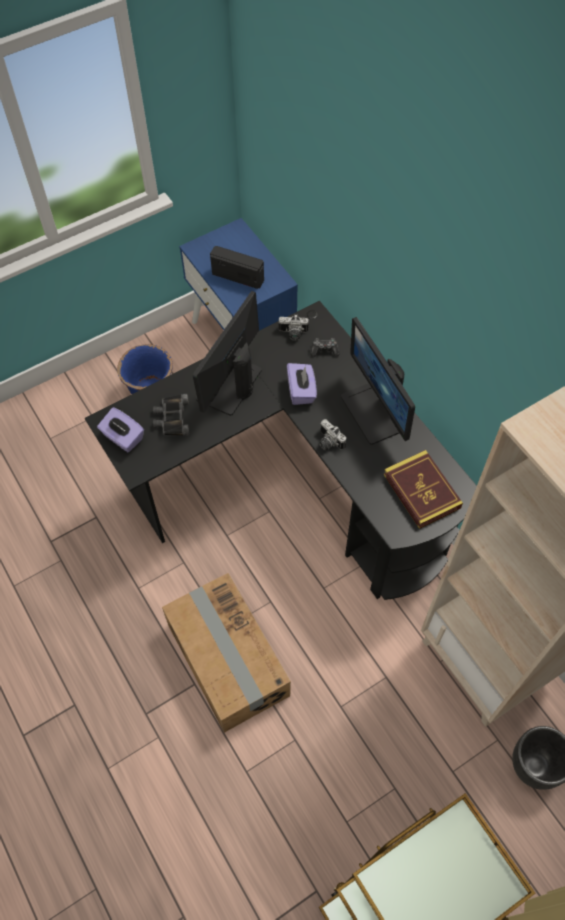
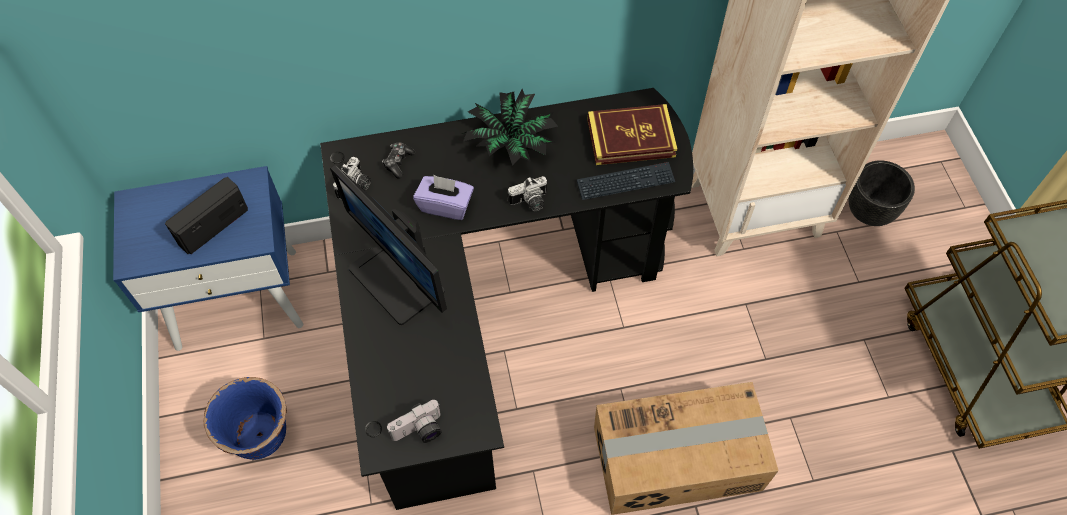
camera: 70 degrees left, 0 degrees up
(123, 438) = (419, 431): purple tissue box -> camera
(172, 418) = (416, 361): black binoculars -> none
(375, 412) = (510, 143): monitor -> potted plant
(377, 500) = (625, 182): none -> keyboard

